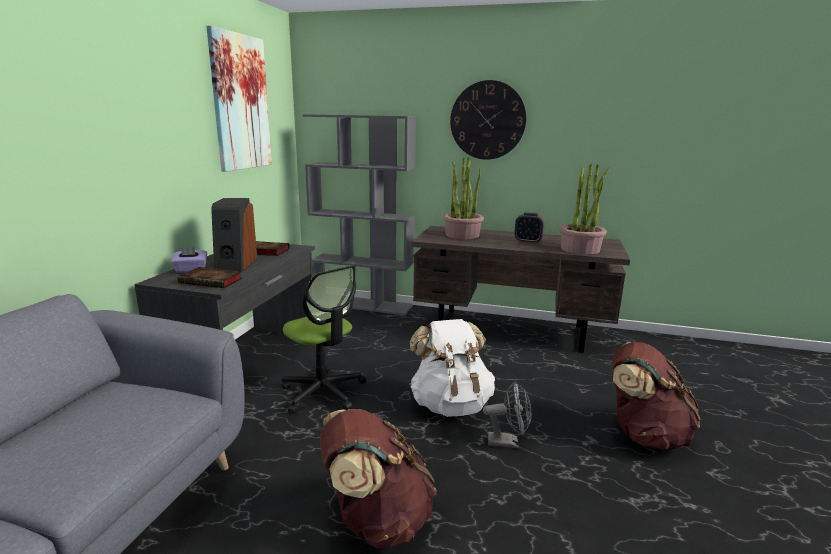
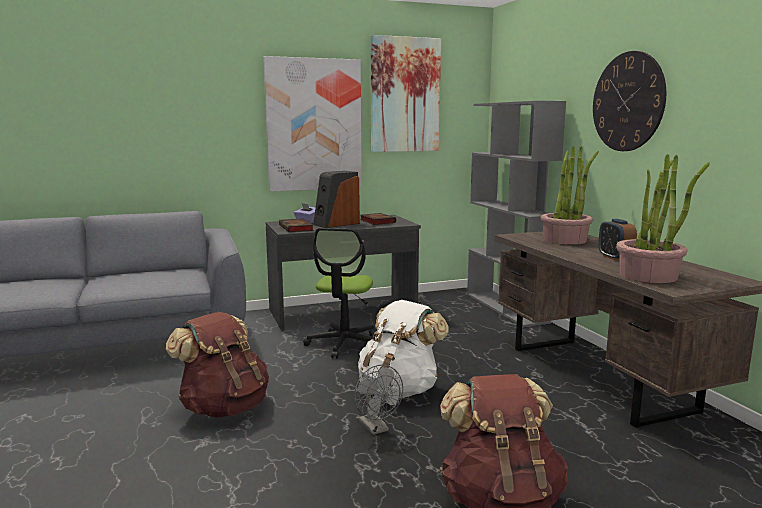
camera: 55 degrees right, 5 degrees down
(166, 142) = (314, 125): none -> picture

